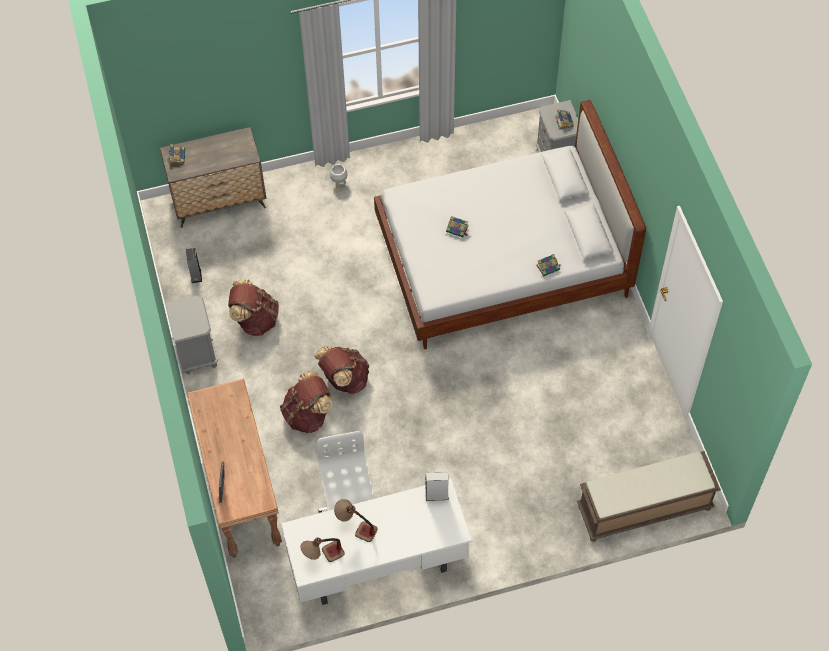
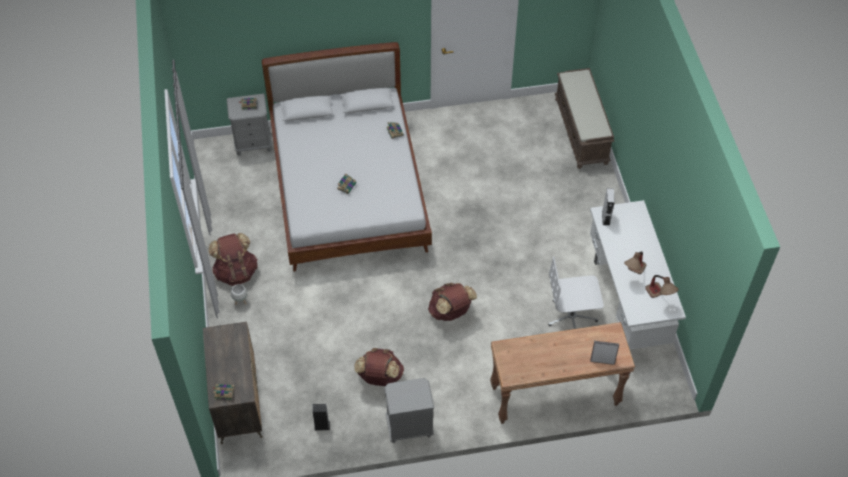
camera: 85 degrees left, 5 degrees down
(308, 415) = (483, 341): brown backpack -> brown backpack (236, 272)

